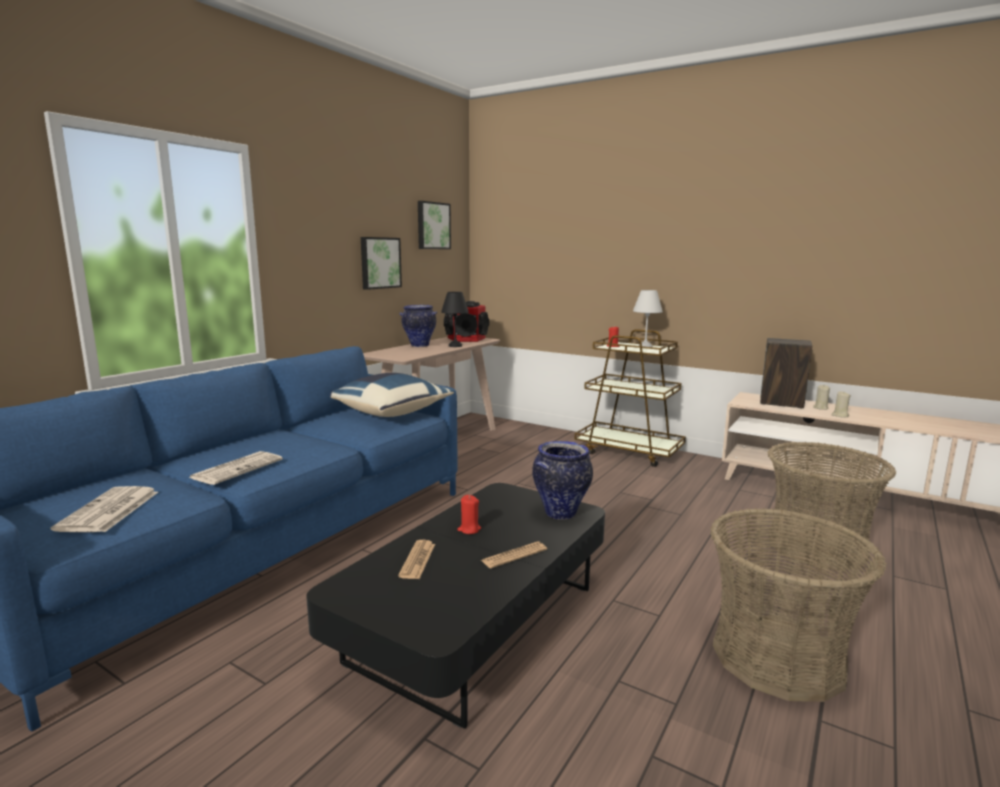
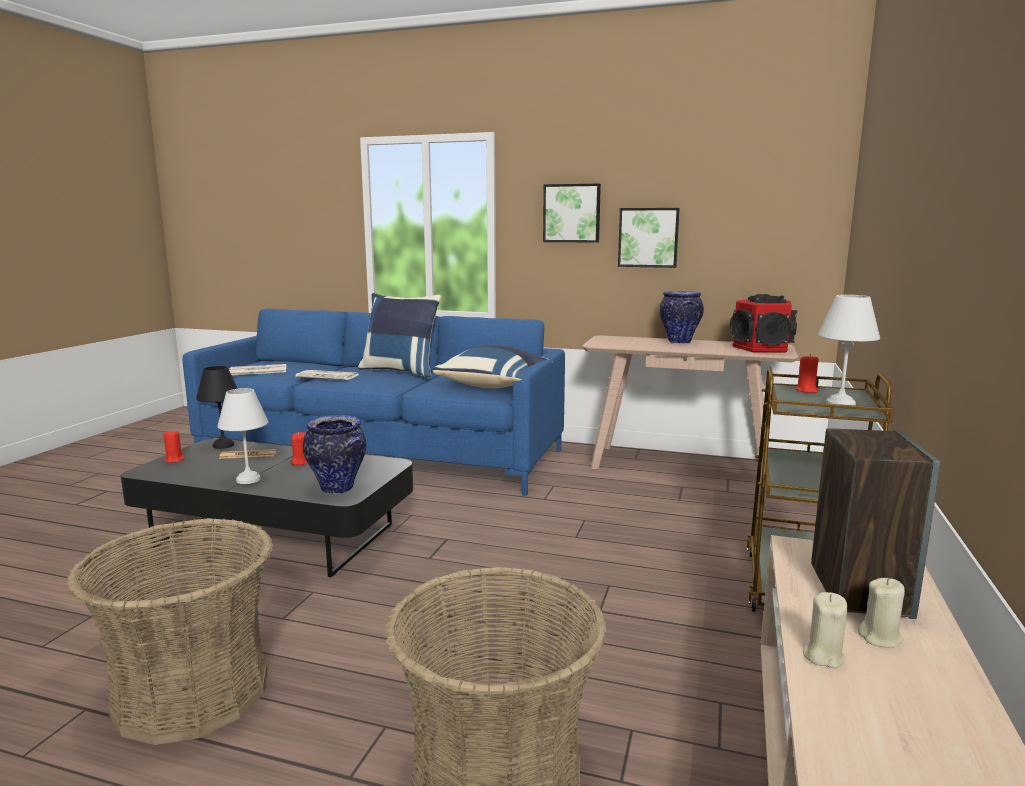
camera: 75 degrees right, 0 degrees up
(264, 437) = (401, 371): none -> blue pillow
(397, 614) = (174, 459): none -> red candle
(432, 225) = (756, 189): picture -> picture (572, 213)
(455, 346) = (702, 349): black table lamp -> black table lamp (222, 445)
(514, 555) = (249, 479): newspaper -> white table lamp

